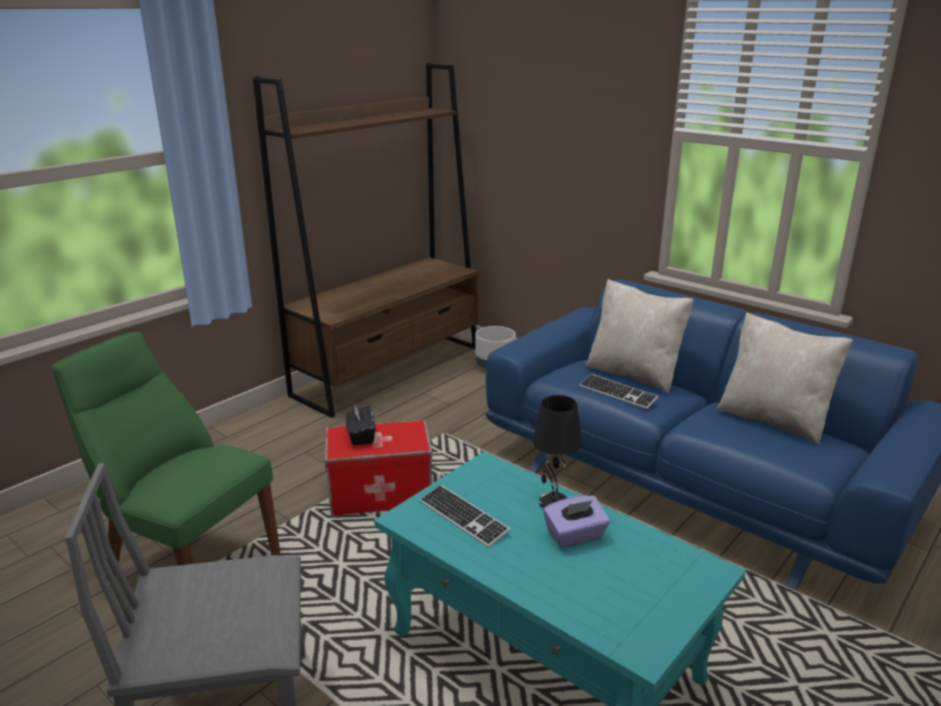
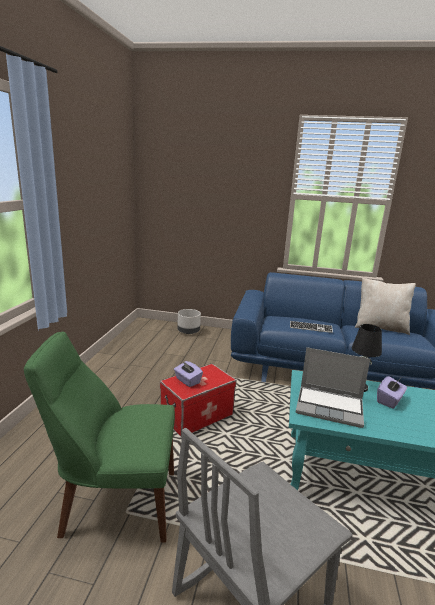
camera: 30 degrees left, 5 degrees down
(361, 436) = (187, 381): black tissue box -> purple tissue box
(389, 370) = (131, 344): brown bookcase -> none
(463, 517) = (330, 407): keyboard -> laptop
(634, 374) = (302, 318): beige pillow -> none

